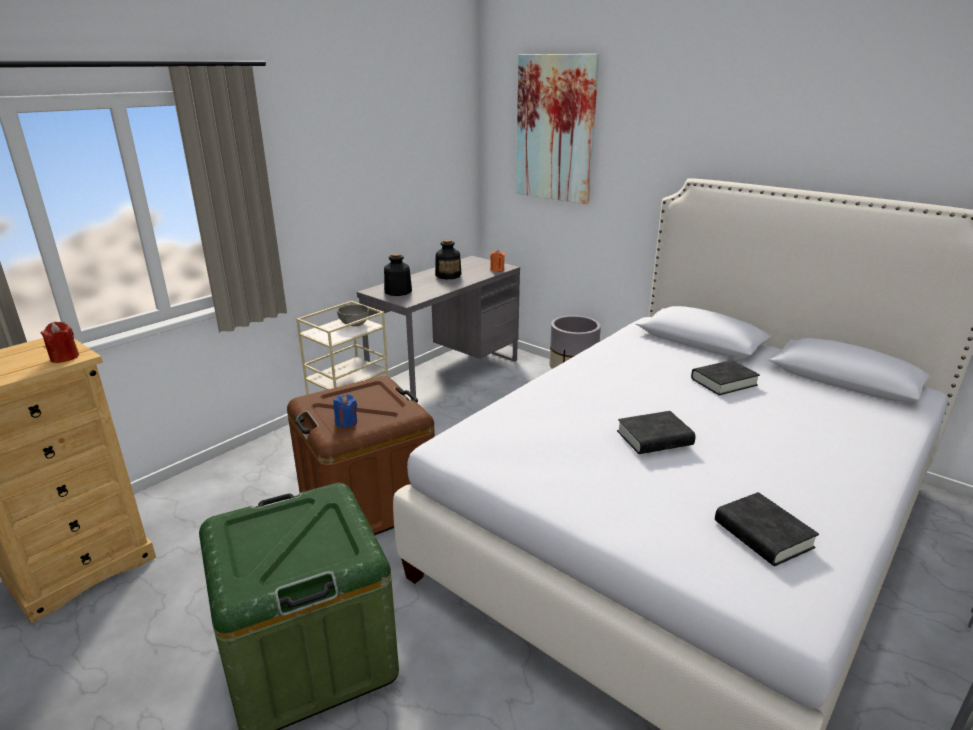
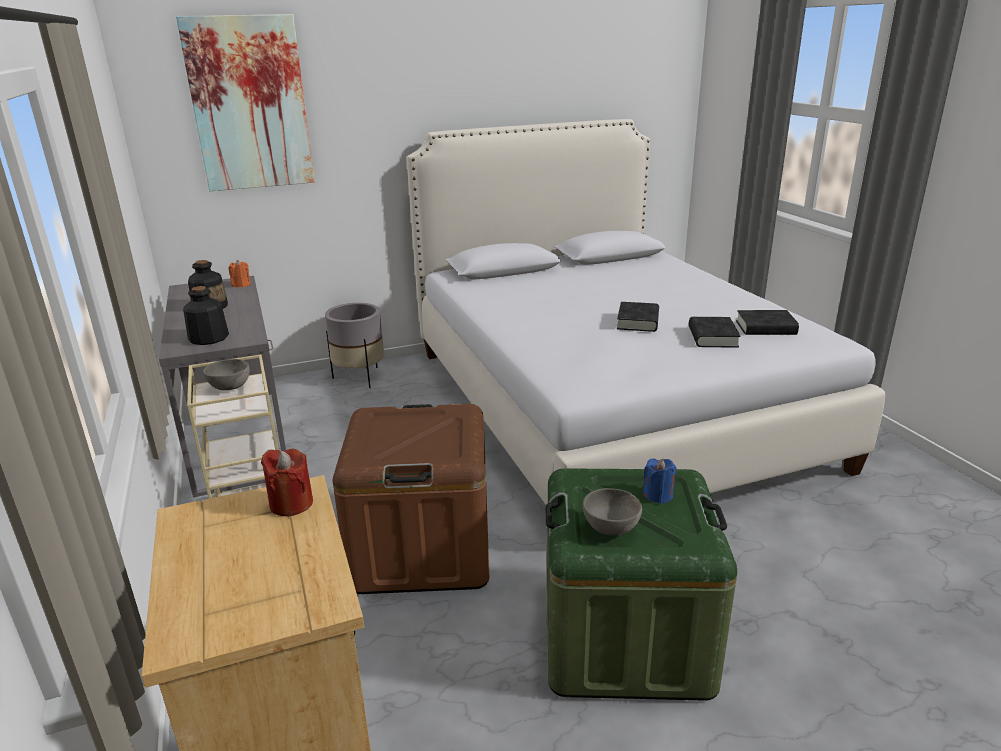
camera: 60 degrees left, 0 degrees up
(254, 533) = (611, 529): none -> grey bowl
(346, 422) = (438, 448): blue candle -> blue candle (658, 495)
(723, 382) = (577, 283): black book -> black book (712, 337)

